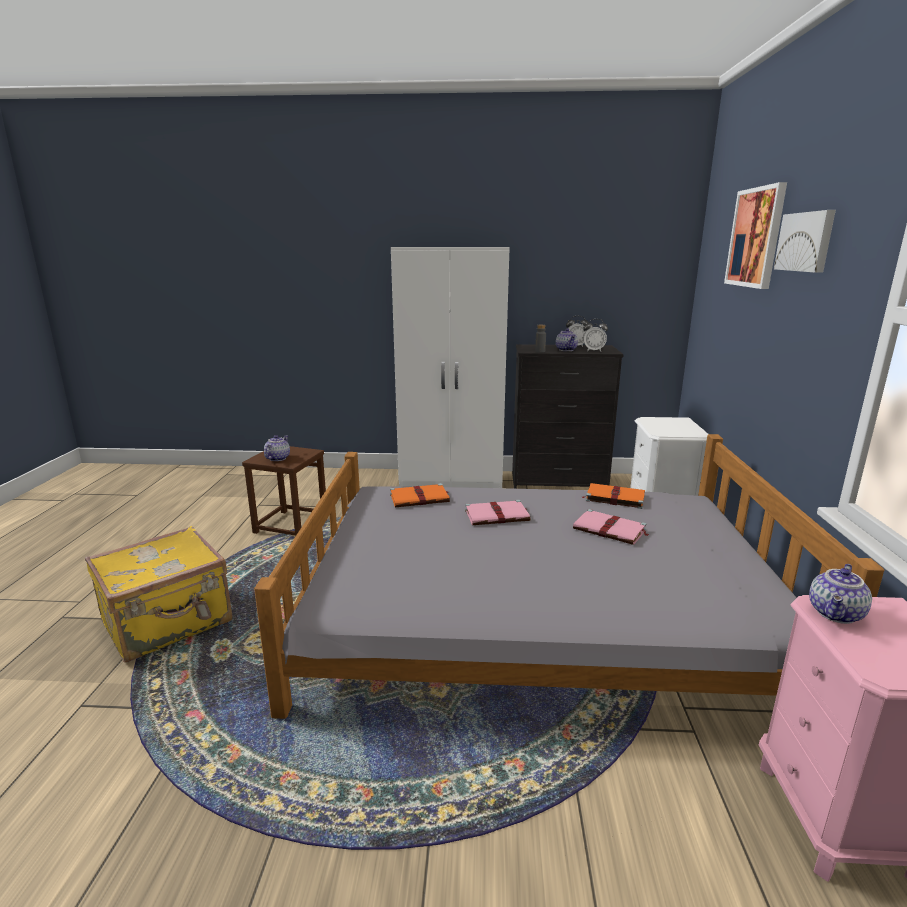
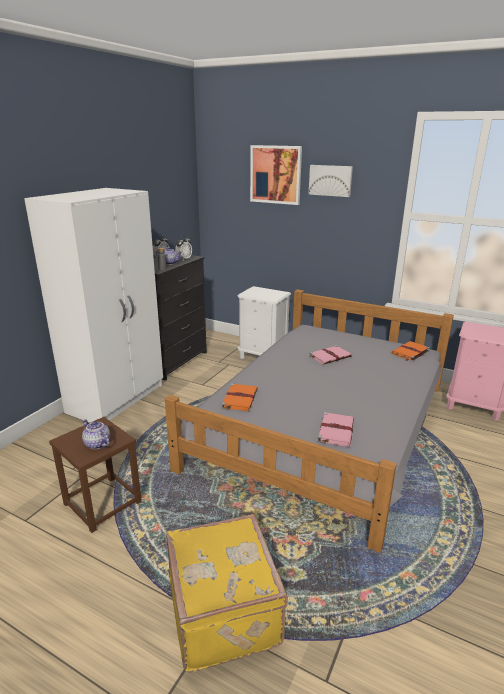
camera: 65 degrees left, 5 degrees up
(498, 515) = (289, 380): pink book -> pink book (336, 430)
(614, 497) = (291, 343): orange book -> orange book (410, 352)
(837, 614) = (475, 333): teapot -> none

